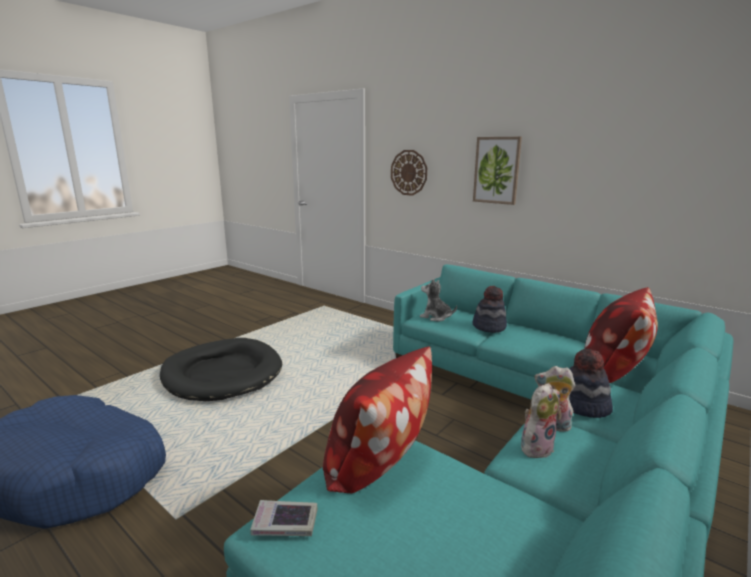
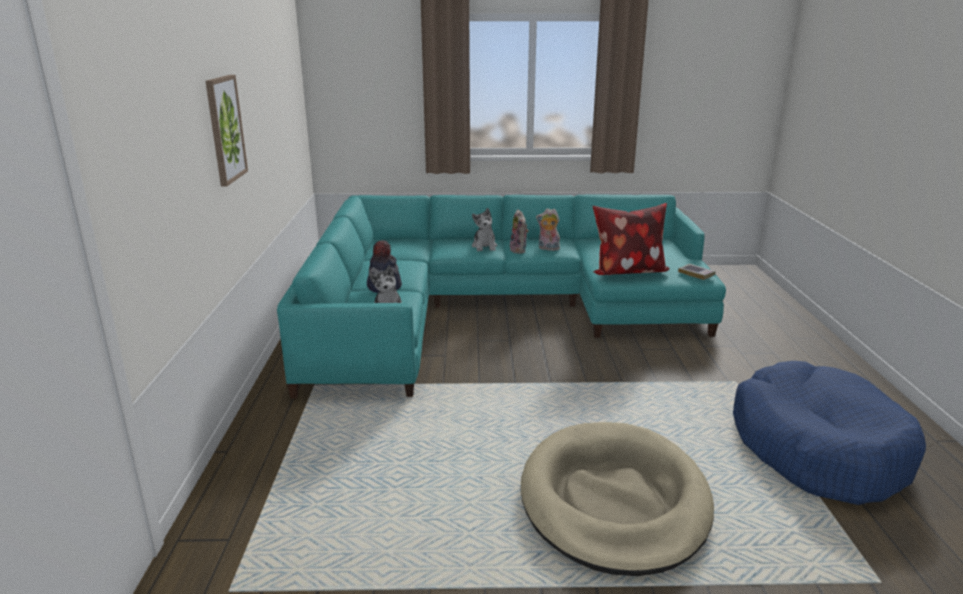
camera: 130 degrees left, 5 degrees up
(222, 373) = (614, 501): black dog bed -> beige dog bed
(409, 172) = (157, 175): wall clock -> none
(583, 407) = (484, 246): hat -> plush toy
(614, 369) = (413, 246): pillow -> none

